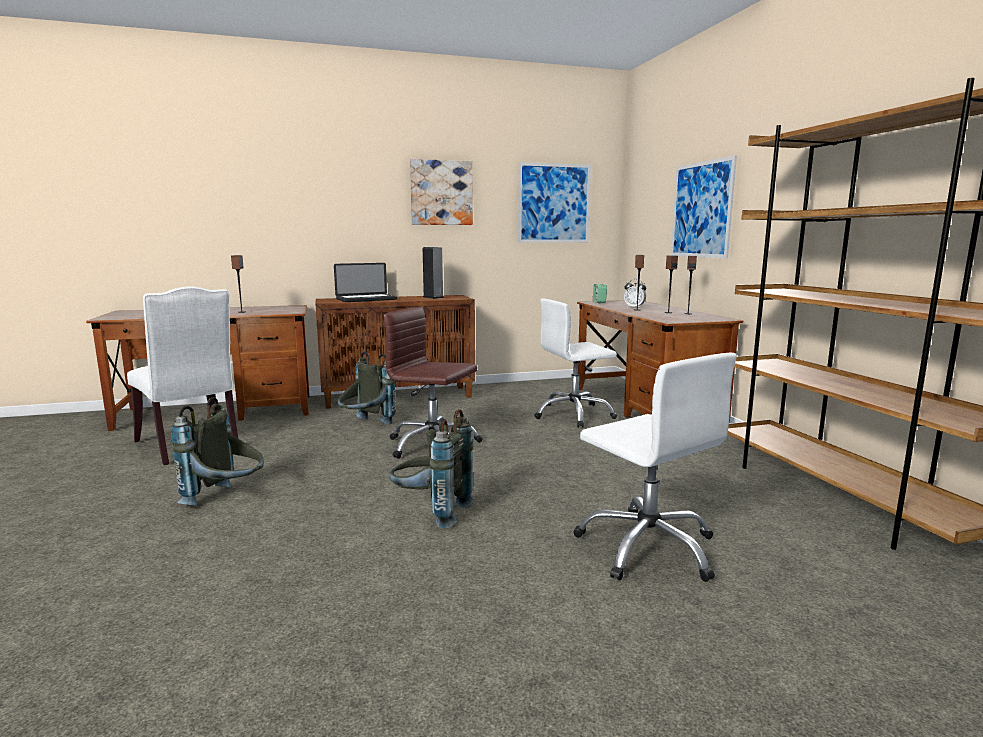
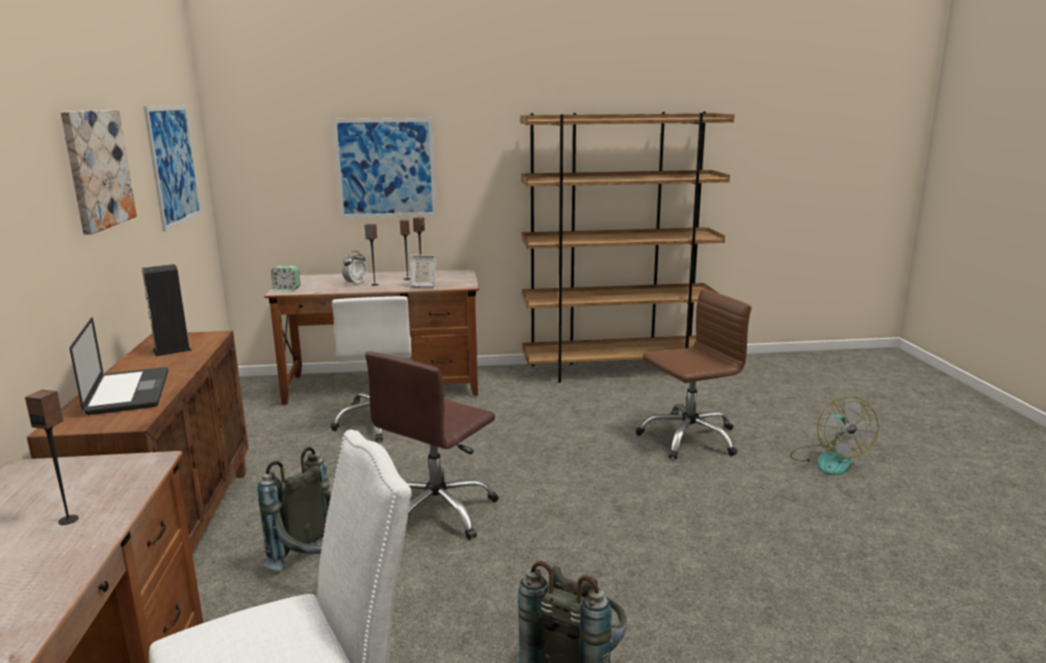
camera: 80 degrees left, 5 degrees up
(430, 512) = (628, 519): grey backpack -> none
(648, 547) = (689, 438): white office chair -> brown office chair
(650, 315) = (423, 286): none -> picture frame
(658, 677) = (828, 460): none -> fan

